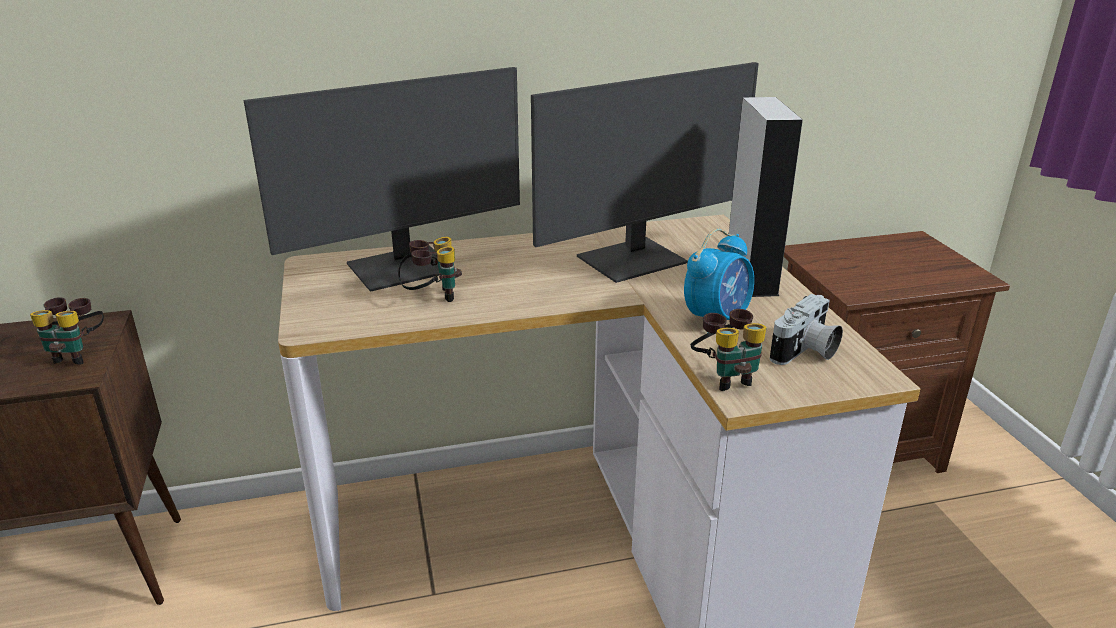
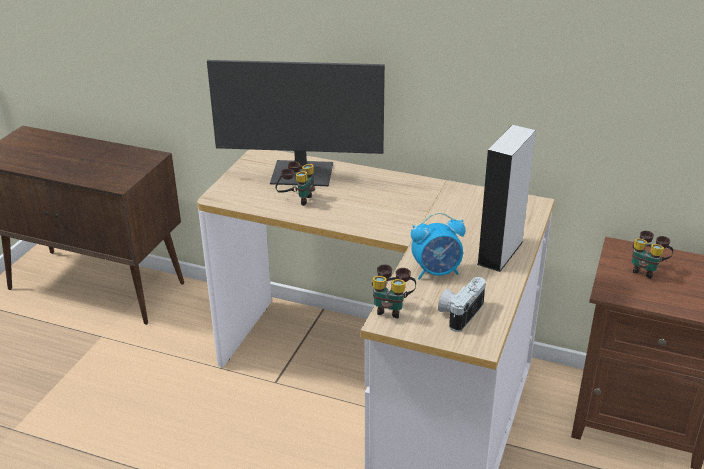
camera: 35 degrees right, 5 degrees up
(77, 354) = (128, 172): binoculars -> binoculars (646, 270)
(634, 261) = (441, 214): monitor -> none
(805, 352) = (459, 313): camera -> camera turned 135 degrees clockwise

